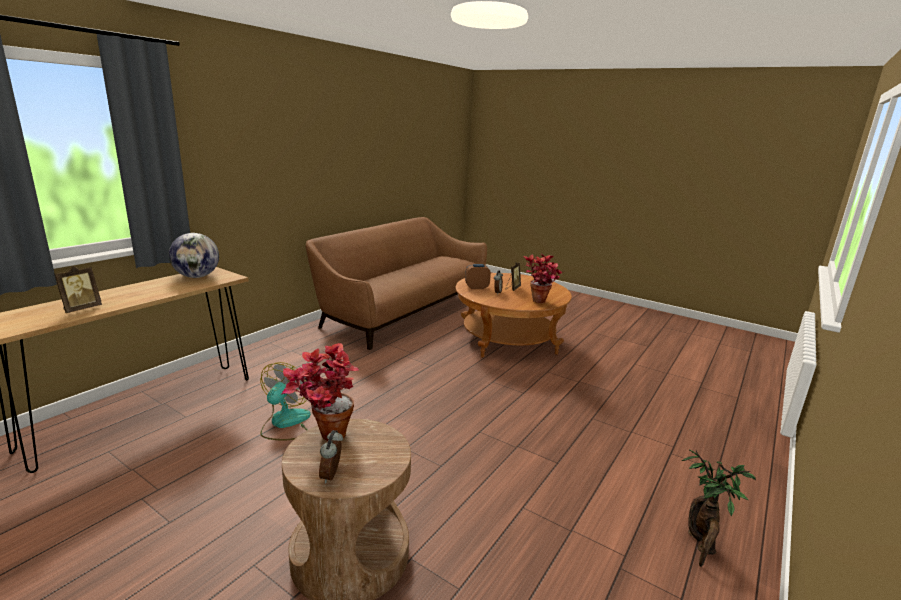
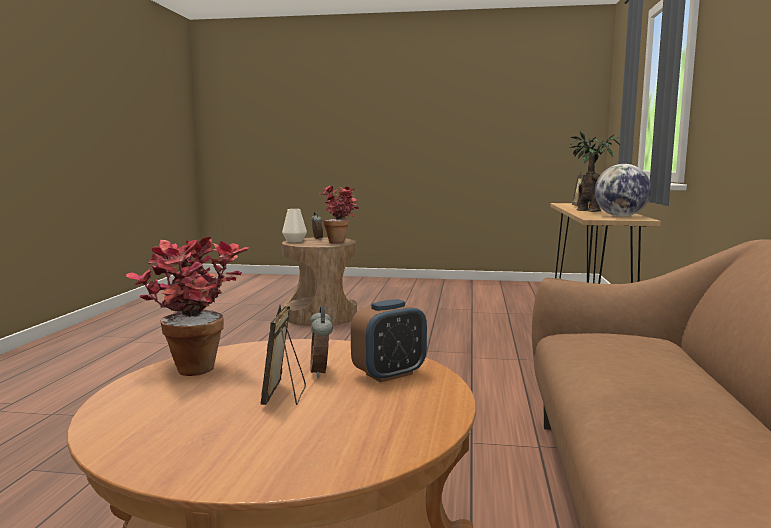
camera: 155 degrees right, 10 degrees down
(285, 423) = (467, 343): fan -> none
(382, 467) = (294, 241): none -> white vase
(700, 546) = (59, 353): potted plant -> potted plant (587, 211)

